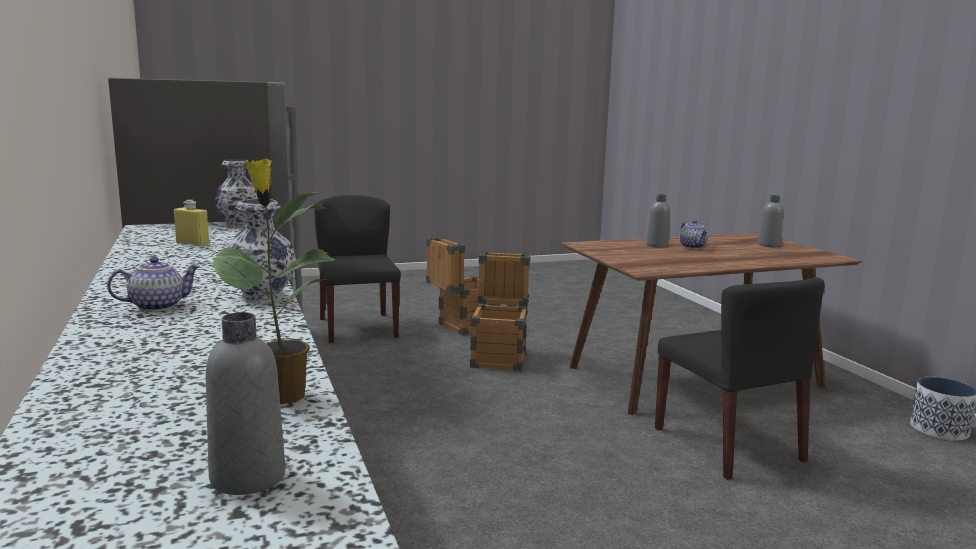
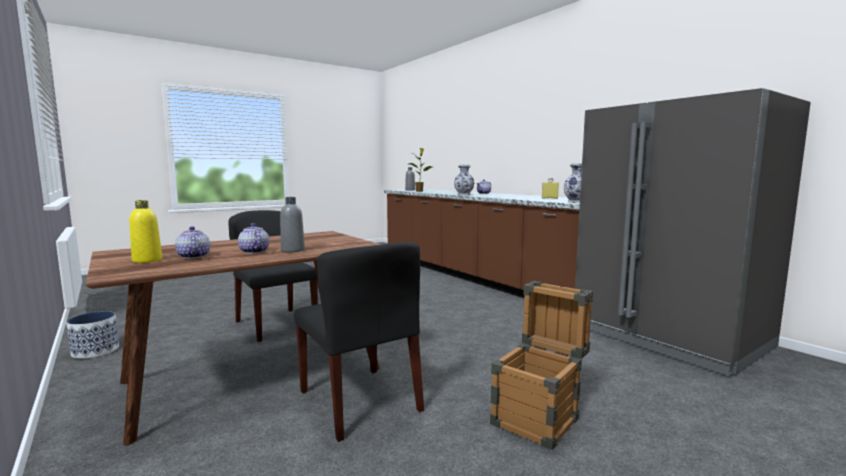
camera: 165 degrees right, 5 degrees down
(357, 327) = (651, 391): black chair -> black chair (360, 401)
(500, 357) = (451, 370): crate -> none
(739, 246) = (193, 256): none -> teapot
(769, 245) = (147, 260): grey bottle -> yellow bottle

